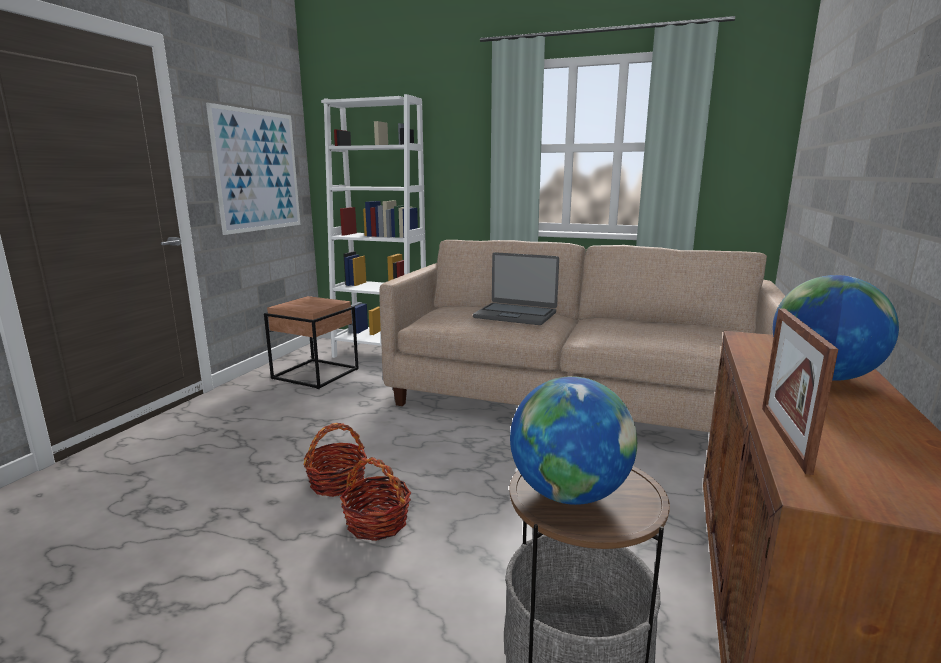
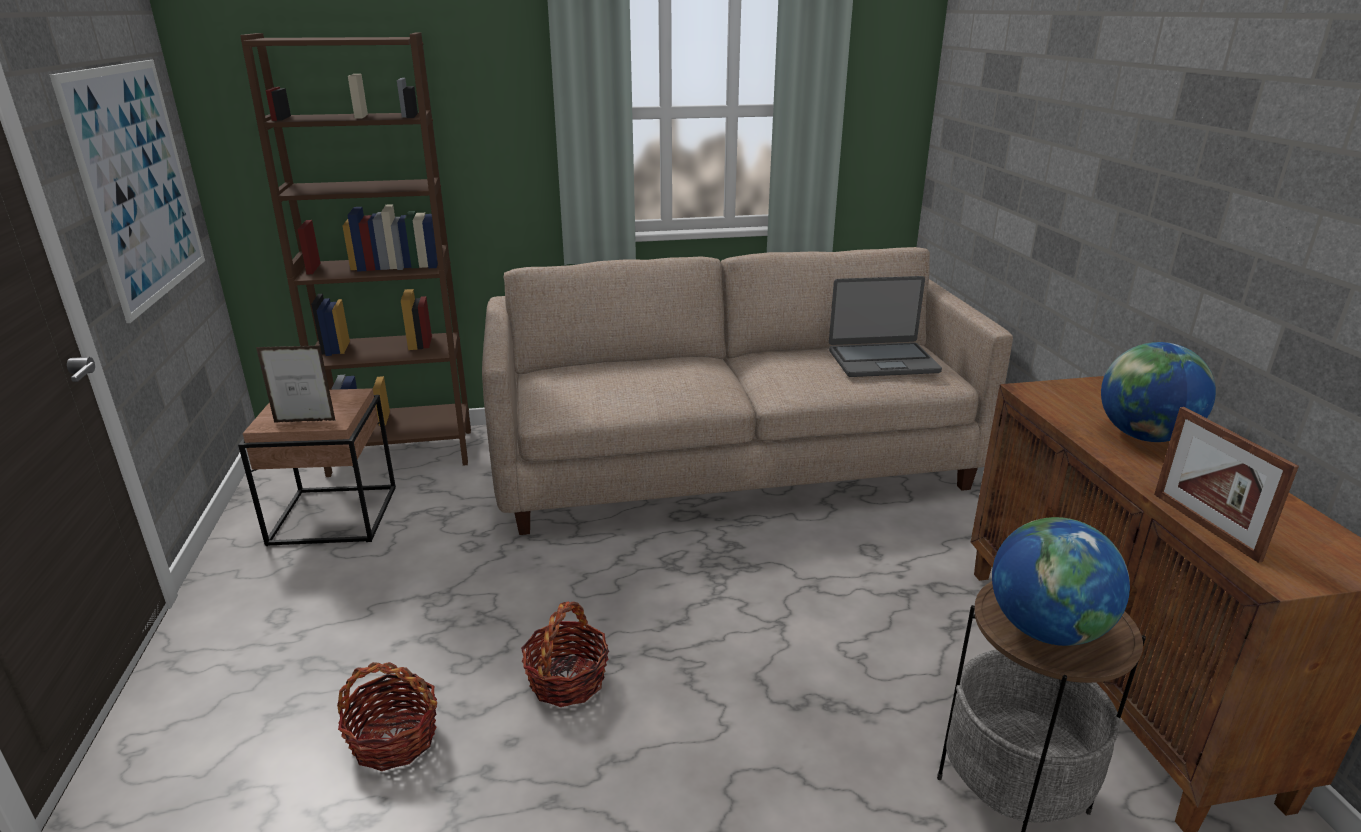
camera: 30 degrees left, 10 degrees up
(299, 307) = (305, 421): none -> picture frame
(377, 522) = (674, 713): basket -> basket (394, 739)
(380, 354) = (402, 452): white bookcase -> brown bookcase
(515, 315) = (669, 374): laptop -> laptop (882, 361)

